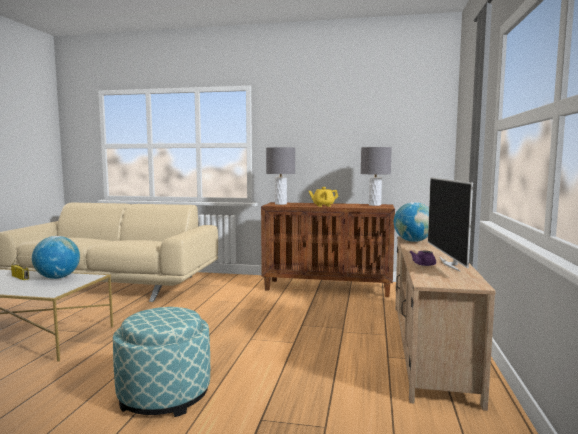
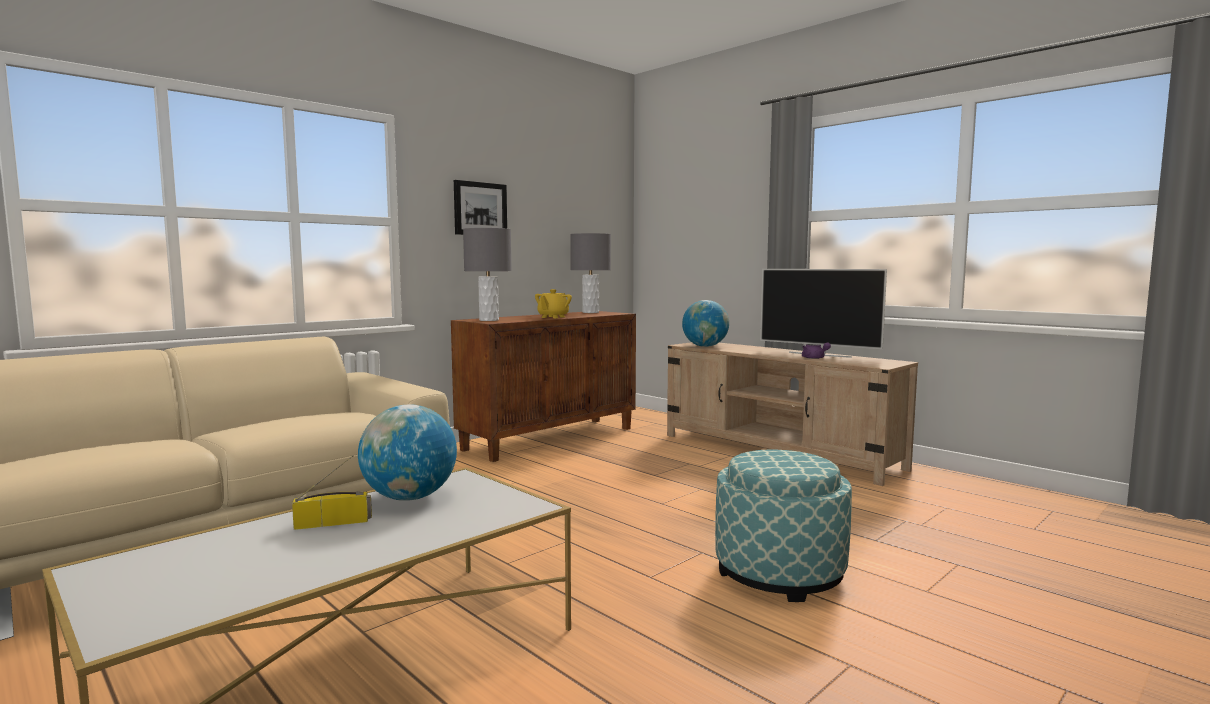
camera: 55 degrees left, 0 degrees up
(306, 134) = (480, 209): none -> picture

